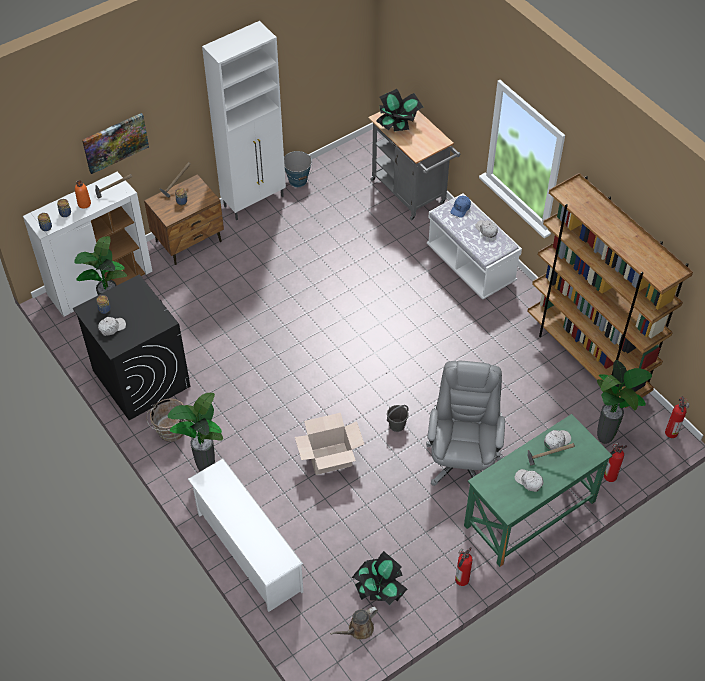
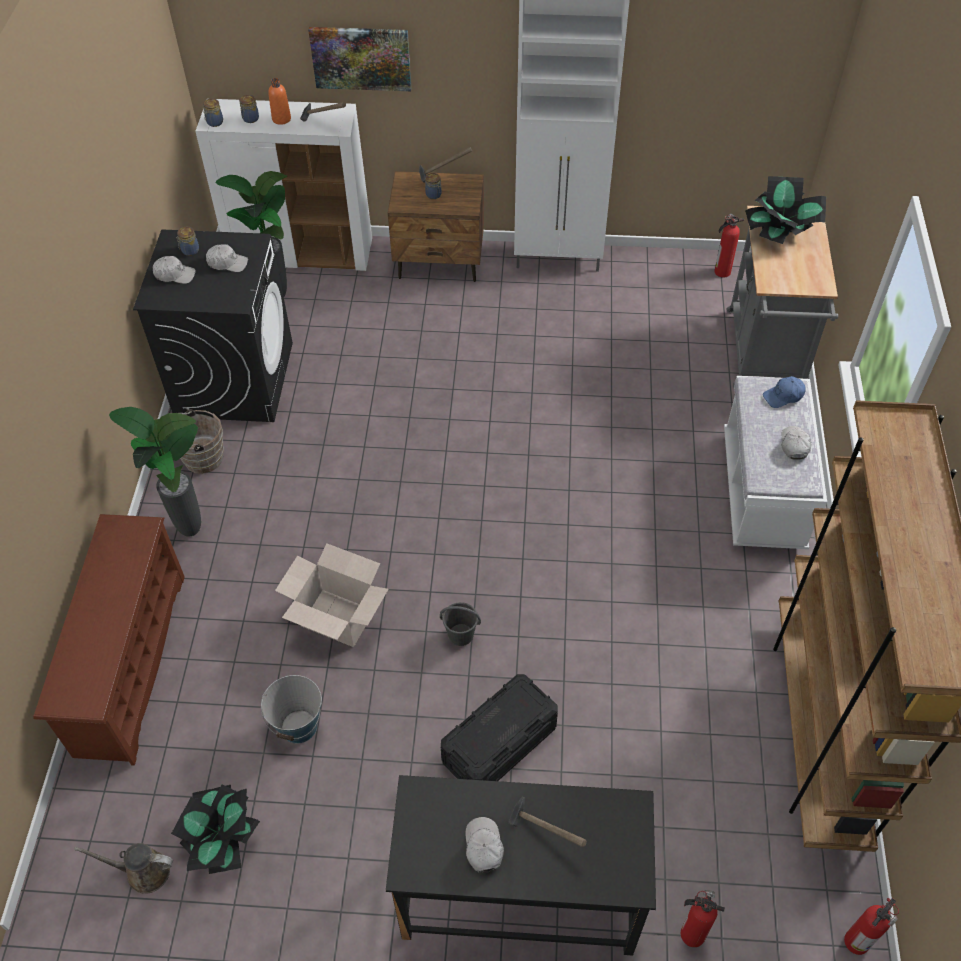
camera: 40 degrees right, 0 degrees up
(247, 552) = (129, 663): white shoe rack -> brown shoe rack
(298, 180) = (634, 263): bucket -> bucket (299, 726)
(461, 580) = (333, 915): fire extinguisher -> fire extinguisher (721, 272)
(462, 460) = (499, 744): grey office chair -> black storage box
(530, 514) = (519, 896): green desk -> black desk
(556, 441) = (588, 816): white cap -> white cap (227, 263)
(605, 440) = (737, 872): potted plant -> none

